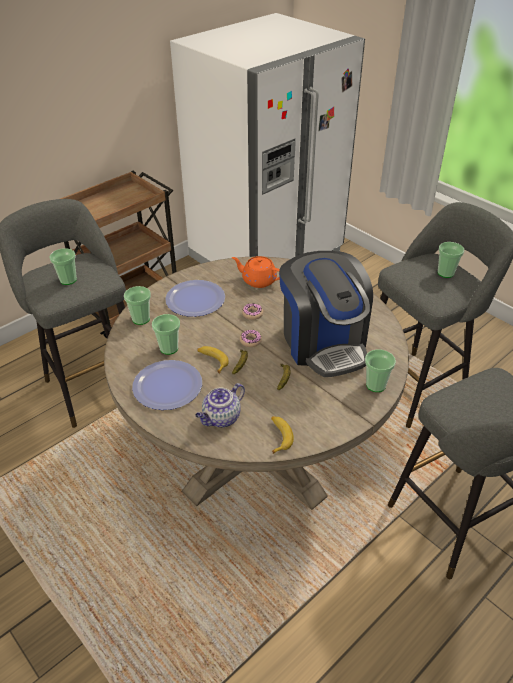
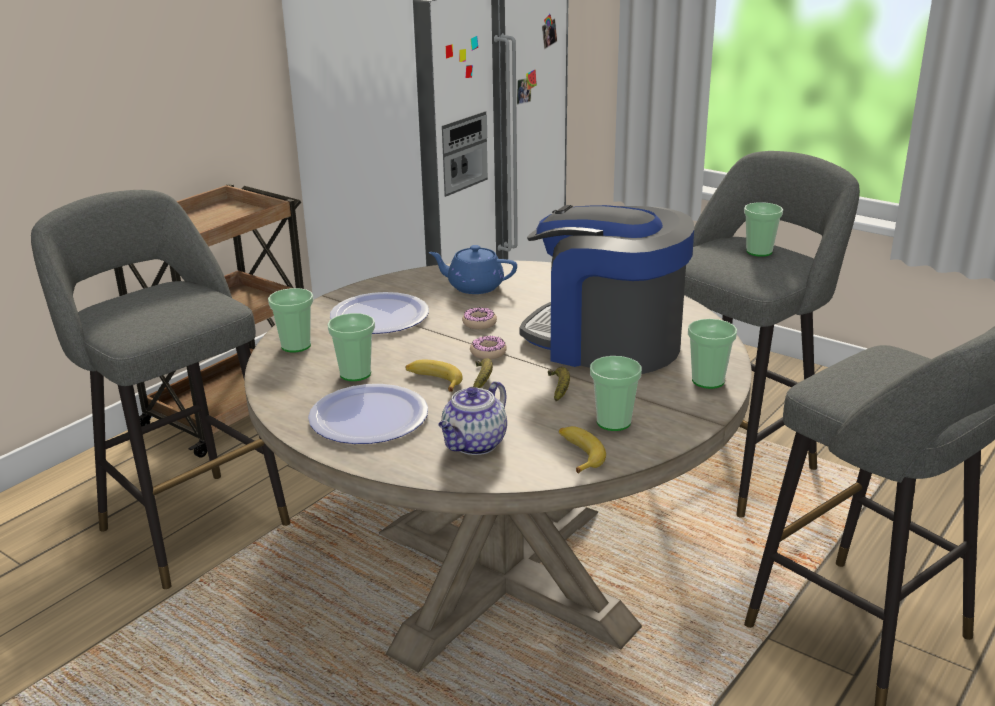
camera: 10 degrees left, 15 degrees down
(68, 280) = (157, 310): cup -> cup (613, 422)
(258, 280) = (474, 287): orange teapot -> blue teapot
(323, 343) = (606, 343): coffee machine -> coffee machine turned 150 degrees clockwise

